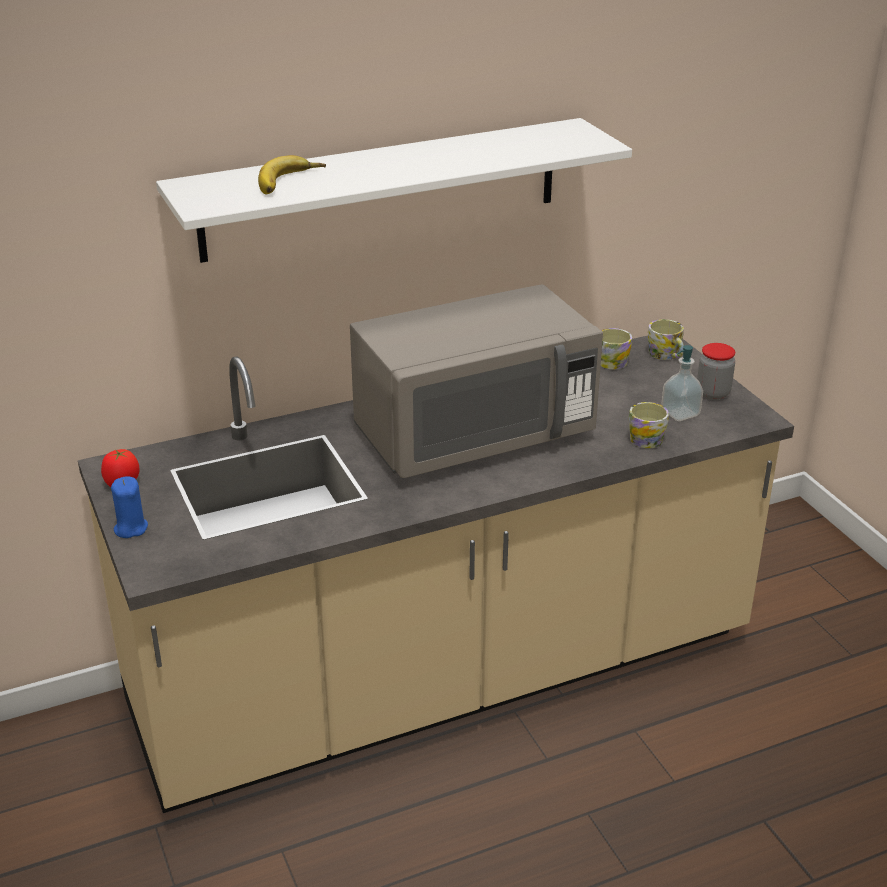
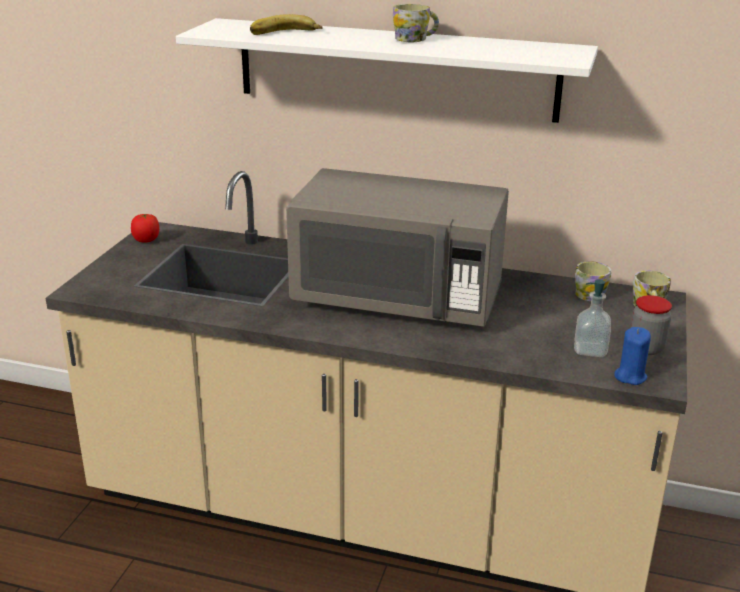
camera: 40 degrees right, 5 degrees down
(130, 528) = (109, 264): blue candle -> blue candle (630, 376)
(649, 438) = (532, 355): mug -> mug (415, 39)

